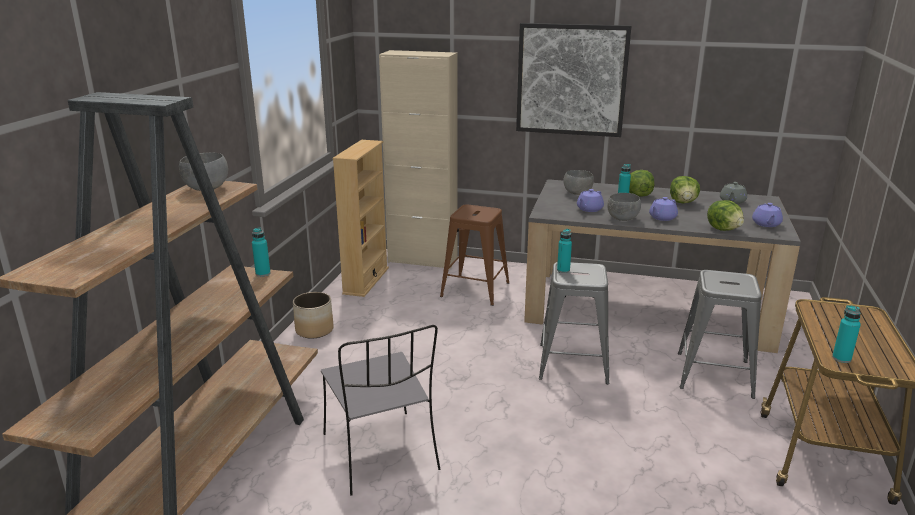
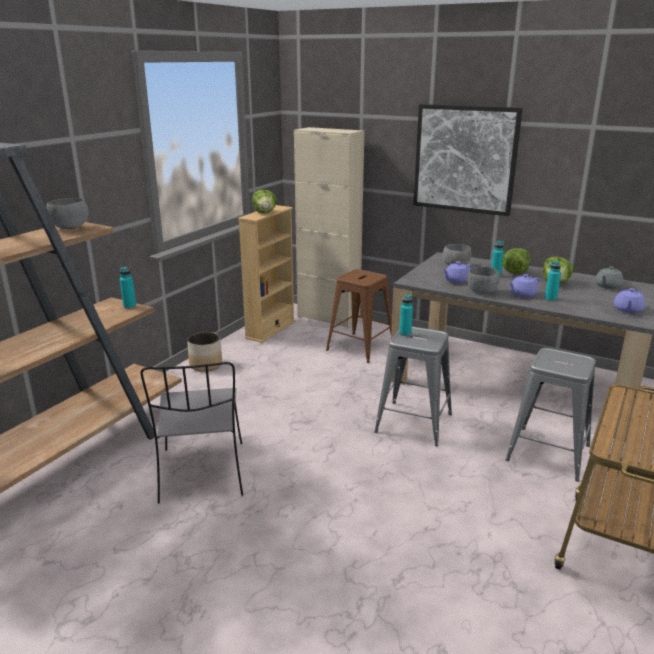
camera: 15 degrees right, 0 degrees up
(724, 229) = (578, 310): lettuce -> lettuce (264, 212)
(841, 358) = (618, 446): turquoise bottle -> turquoise bottle (550, 299)

